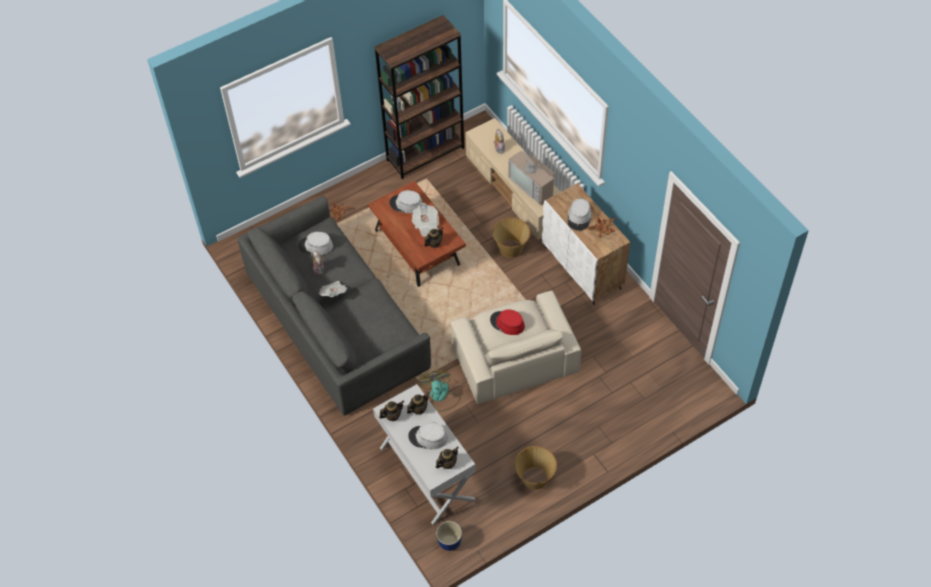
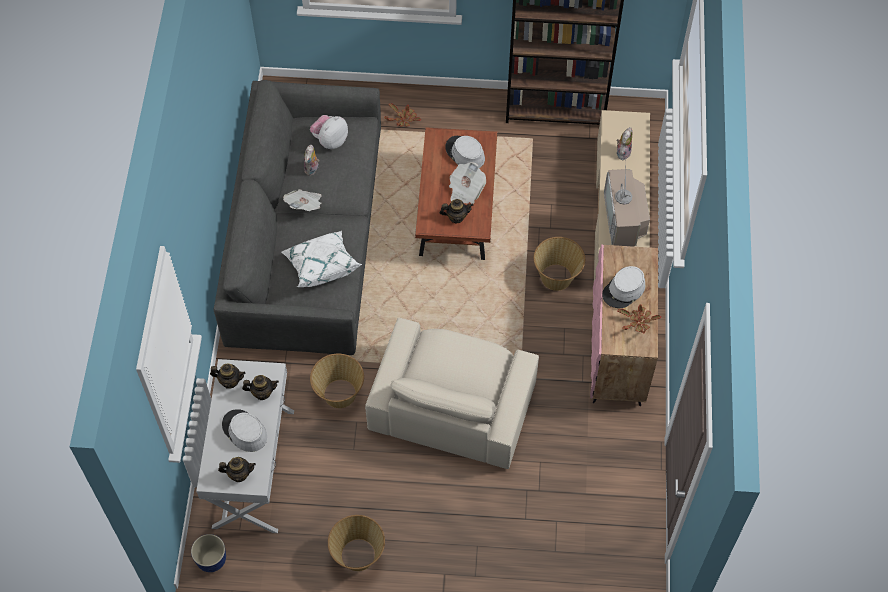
camera: 35 degrees right, 5 degrees up
(315, 246) = (330, 140): grey hat -> plush toy
(377, 321) = (321, 265): none -> white pillow
(441, 396) = (339, 394): fan -> basket
(507, 323) = (457, 360): red hat -> none
(583, 268) = (618, 352): white cabinet -> pink cabinet

